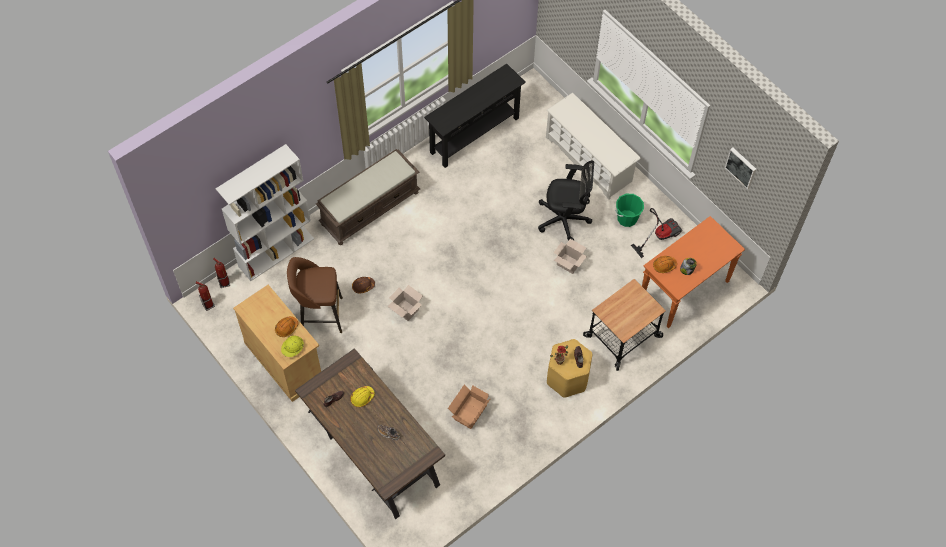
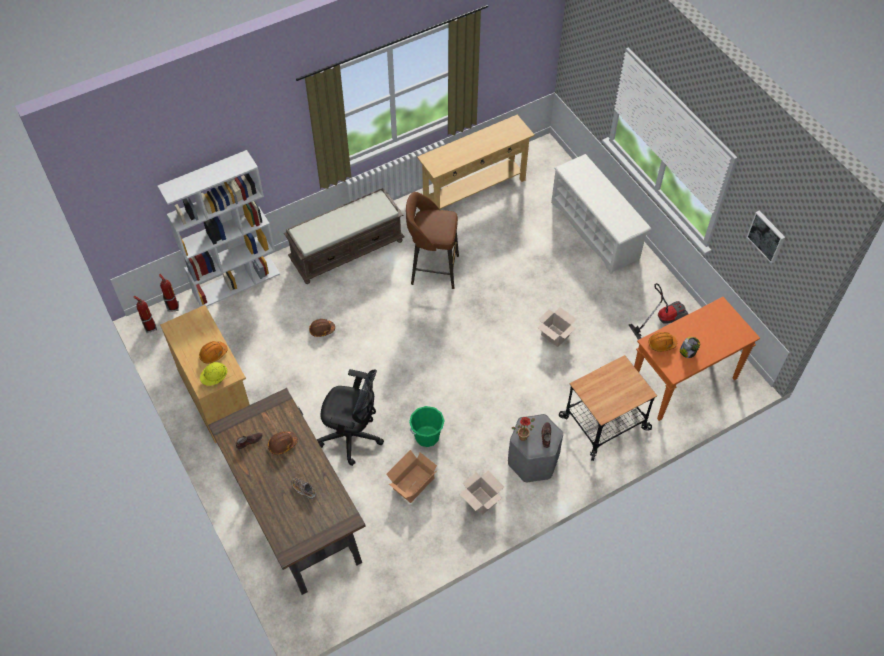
camera: 10 degrees right, 5 degrees down
(320, 315) = (268, 354): brown stool -> brown stool (433, 269)
(362, 397) = (282, 444): yellow hard hat -> brown hard hat
(405, 310) = (363, 361): cardboard box -> cardboard box (480, 500)
(474, 135) = (474, 191): black console table -> beige console table
(565, 220) = (558, 289): black office chair -> black office chair (352, 436)
(567, 378) = (532, 461): yellow stool -> grey stool
(627, 218) = (628, 296): green bucket -> green bucket (427, 436)

